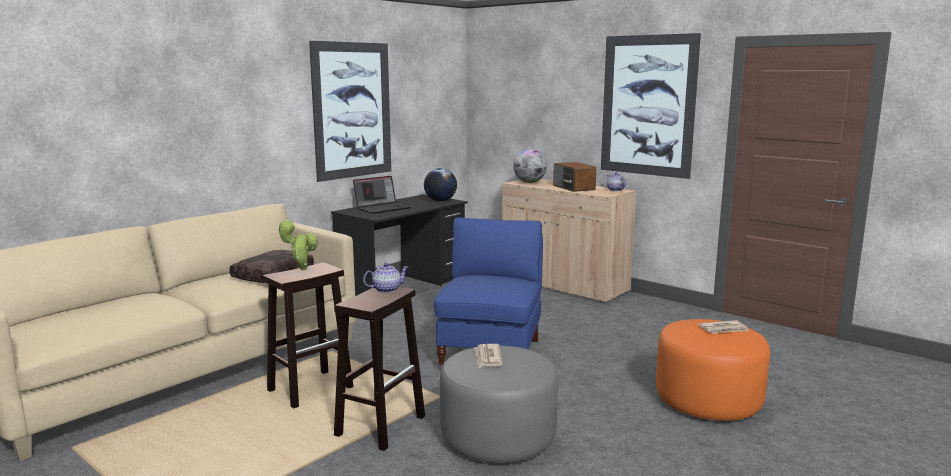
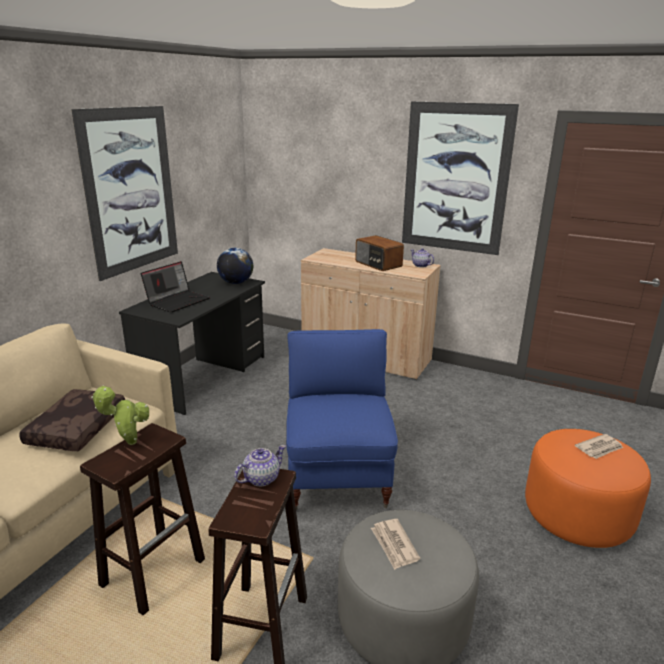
camera: 15 degrees left, 10 degrees up
(529, 182) = (328, 257): globe -> none

